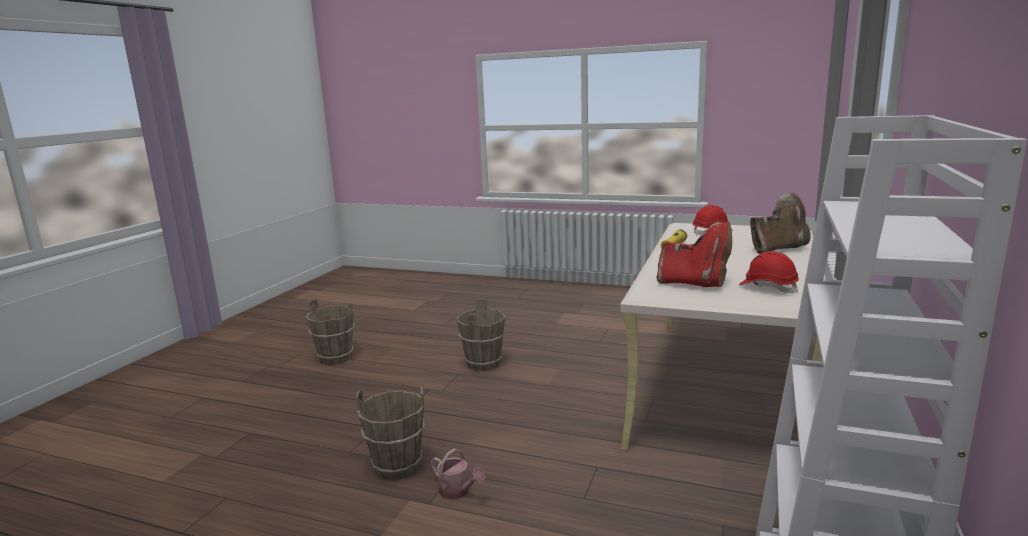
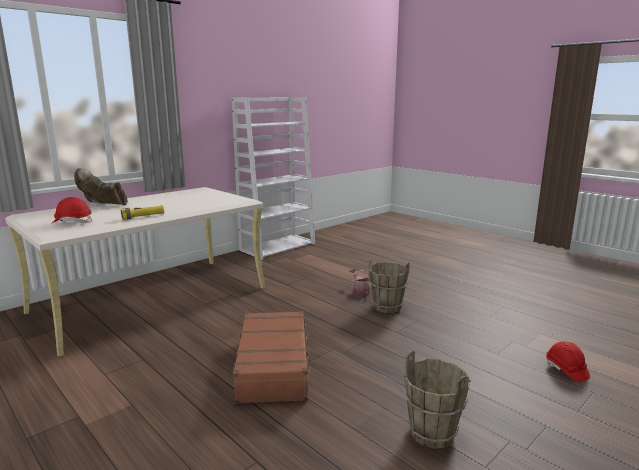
camera: 155 degrees left, 0 degrees up
(484, 364) = (274, 366): brown bucket -> brown suitcase
(695, 284) = (214, 199): red boot -> none
(768, 287) = (191, 194): red hard hat -> red hard hat (566, 370)

